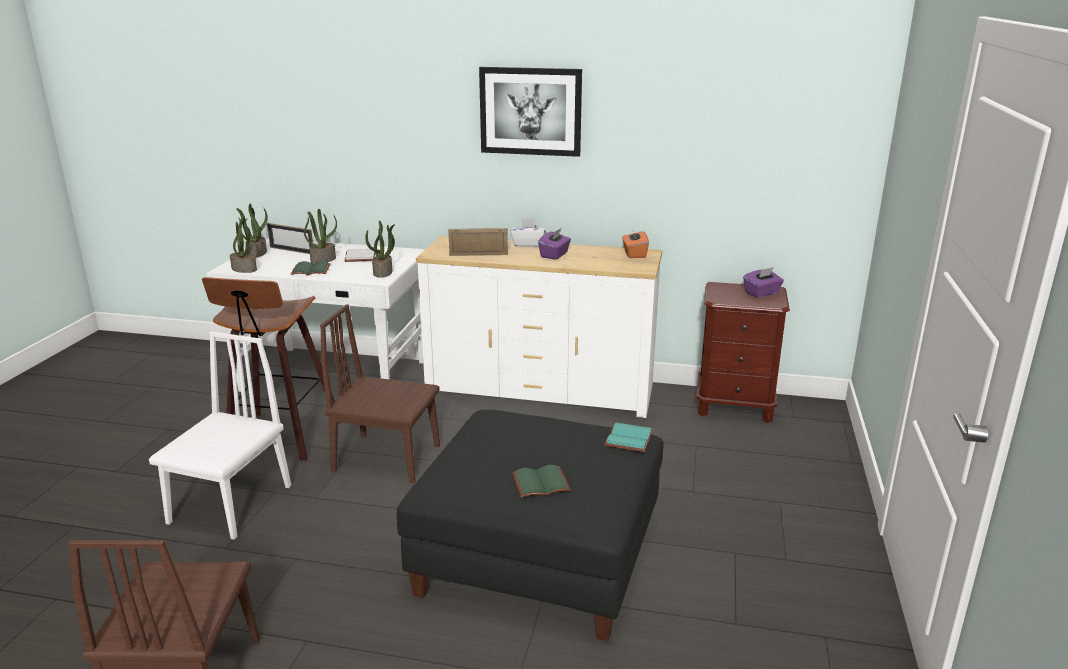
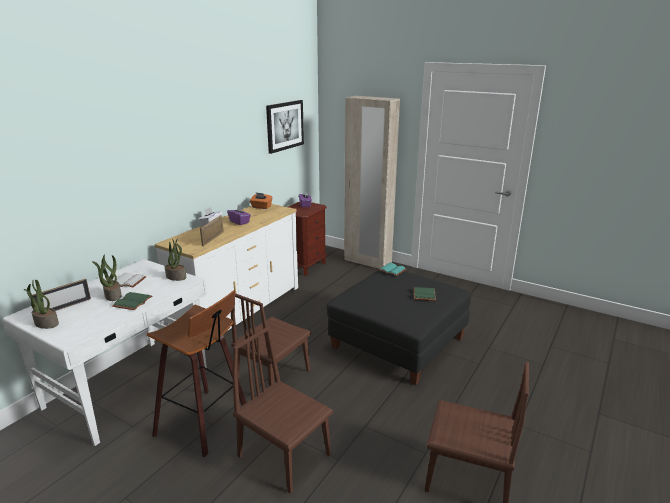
camera: 70 degrees left, 0 degrees up
(230, 504) = (284, 455): white chair -> brown chair
(245, 269) = (86, 330): potted plant -> none
(530, 111) = (191, 139): picture -> picture (284, 126)
(830, 465) = (367, 262): none -> beige wardrobe

